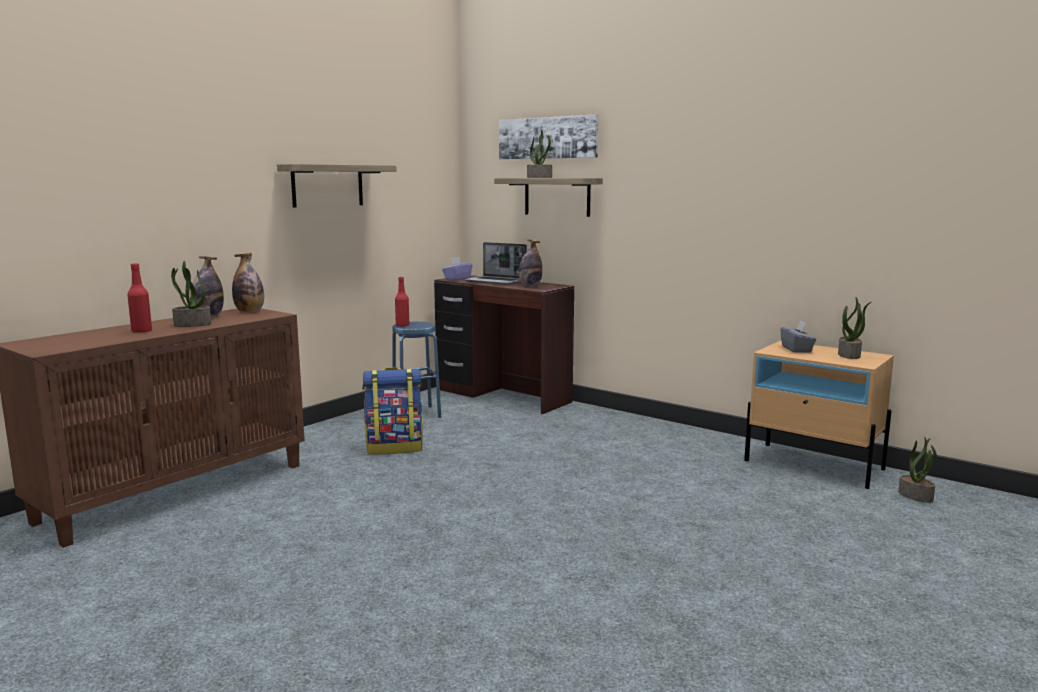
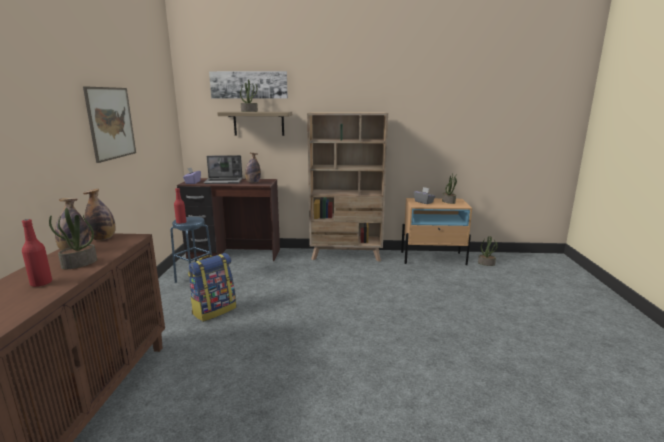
camera: 35 degrees left, 5 degrees up
(327, 185) = (111, 123): shelf -> picture
(661, 429) = (346, 255): none -> beige bookcase

